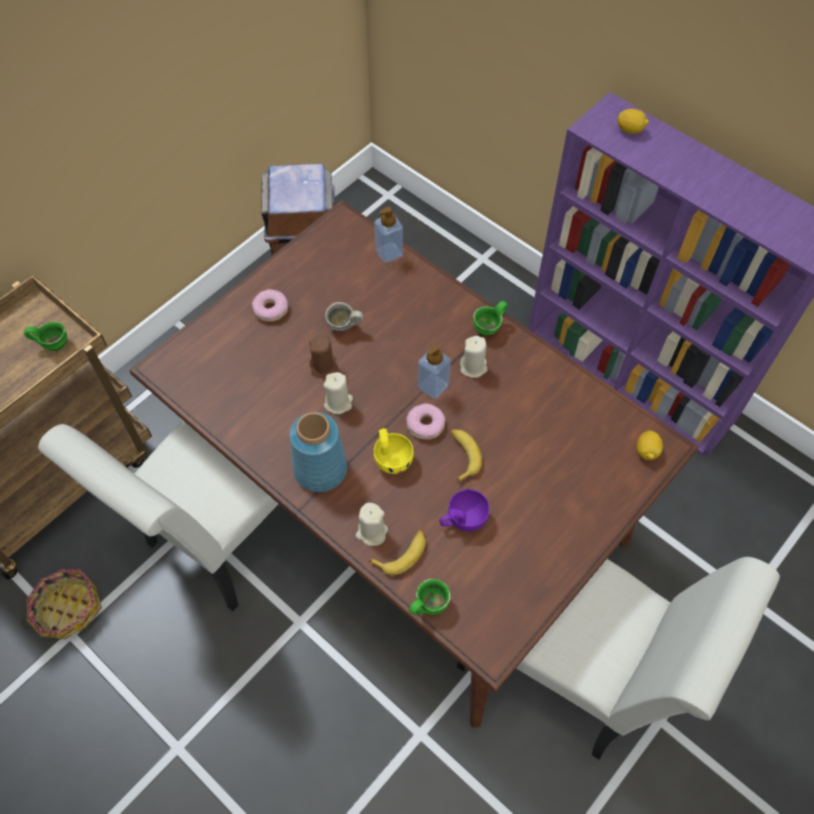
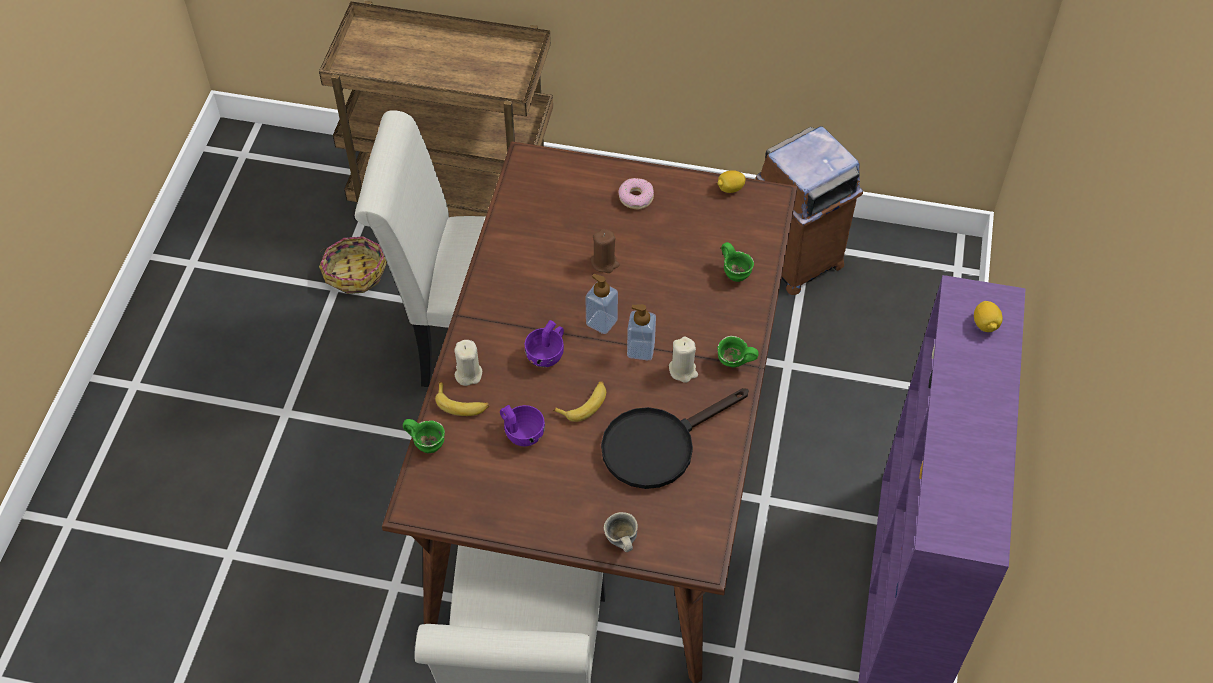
camera: 60 degrees right, 5 degrees down
(54, 344) = (503, 84): green mug -> green mug (736, 273)
(319, 470) = (502, 310): blue vase -> none
(338, 403) = (575, 291): beige candle -> none
(343, 328) = (654, 257): grey mug -> grey mug (620, 542)
(389, 253) = (762, 249): soap dispenser -> soap dispenser (601, 322)
(391, 457) = (547, 354): yellow cup -> purple cup
(425, 425) = (596, 363): donut -> none
(536, 421) = (658, 444): none -> black frying pan
(646, 451) = (687, 547): lemon -> lemon (730, 188)

